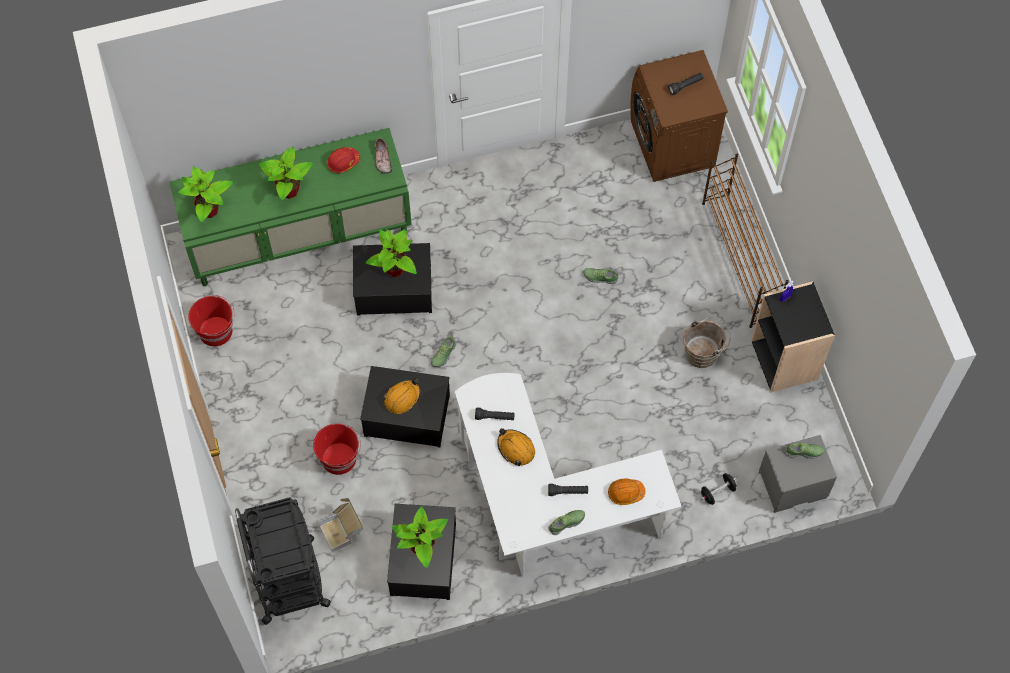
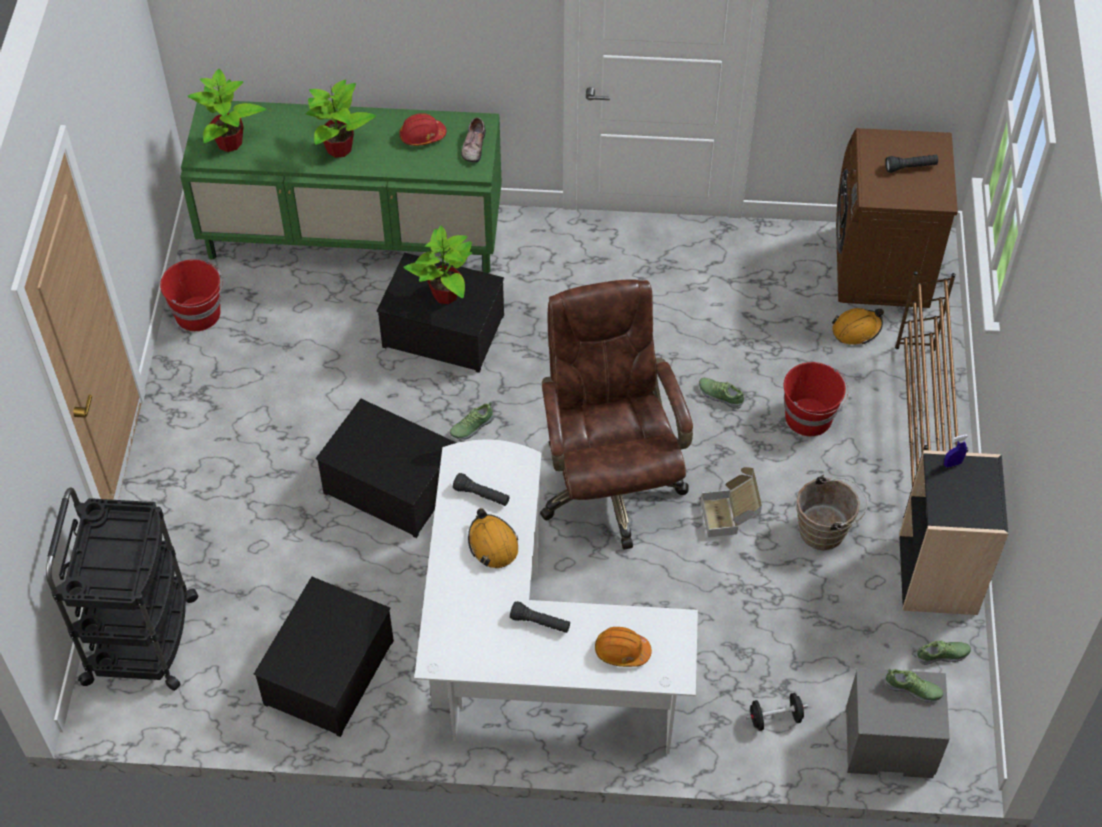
camera: 20 degrees right, 10 degrees down
(339, 458) = (279, 510): red bucket -> red bucket (809, 417)
(343, 531) = (240, 601): cardboard box -> cardboard box (730, 516)
(402, 398) = (383, 449): orange hard hat -> orange hard hat (856, 329)
(421, 547) = (320, 644): potted plant -> none
(552, 367) = (609, 485): none -> brown office chair
(566, 523) = (520, 664): shoe -> shoe (942, 655)

